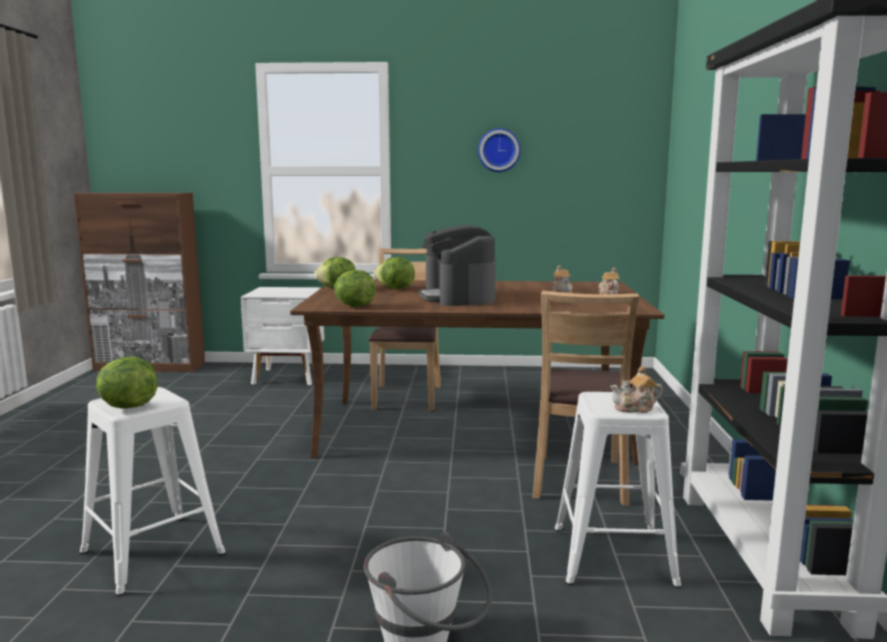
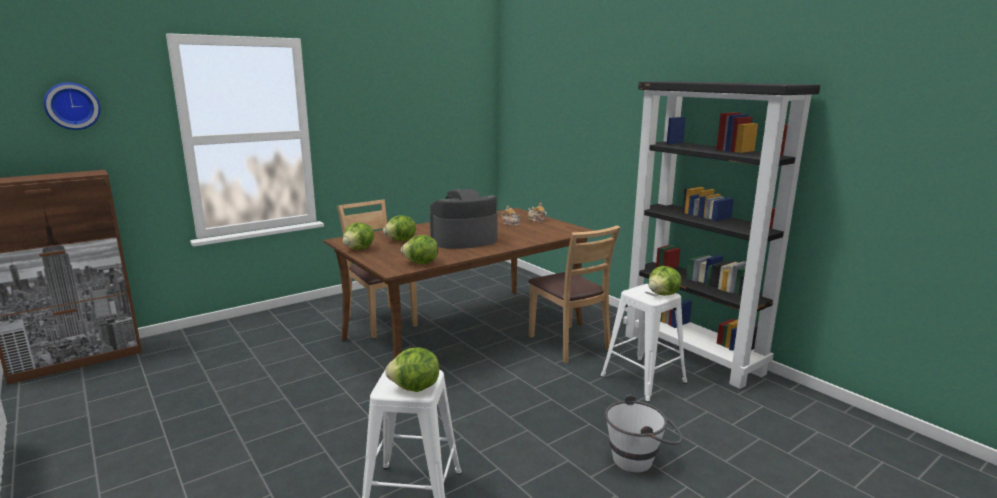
camera: 40 degrees left, 5 degrees up
(288, 377) = (253, 331): white nightstand -> none
(458, 297) = (463, 240): coffee machine -> coffee machine turned 120 degrees clockwise
(499, 150) = (393, 113): wall clock -> wall clock (72, 106)
(635, 408) = (663, 294): teapot -> lettuce

